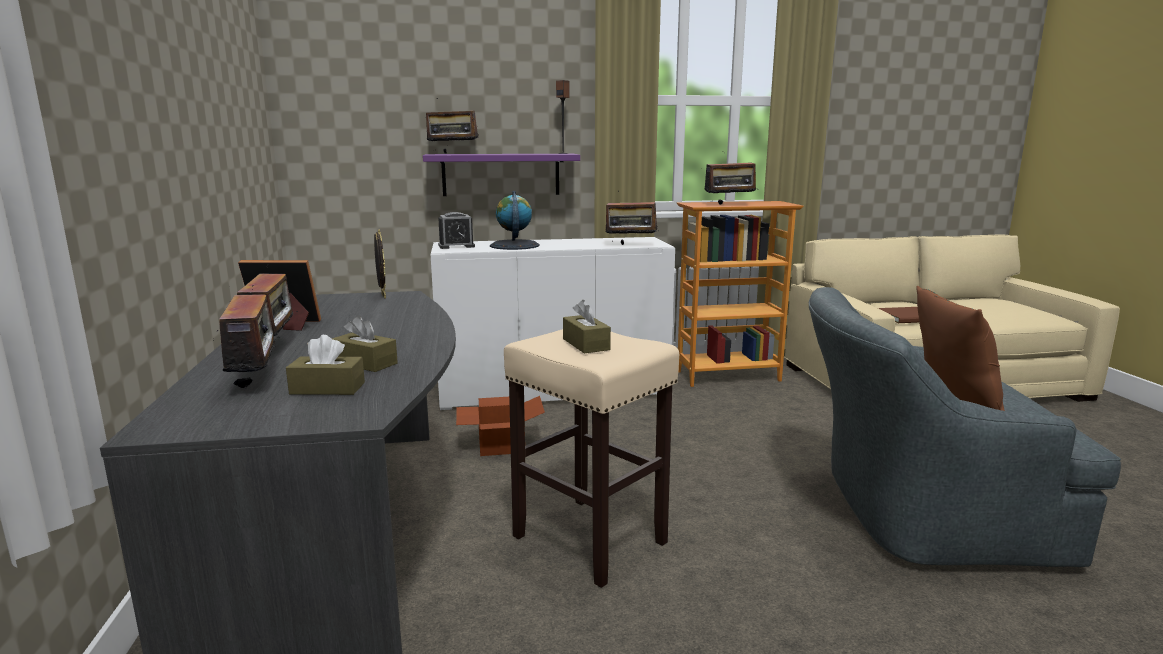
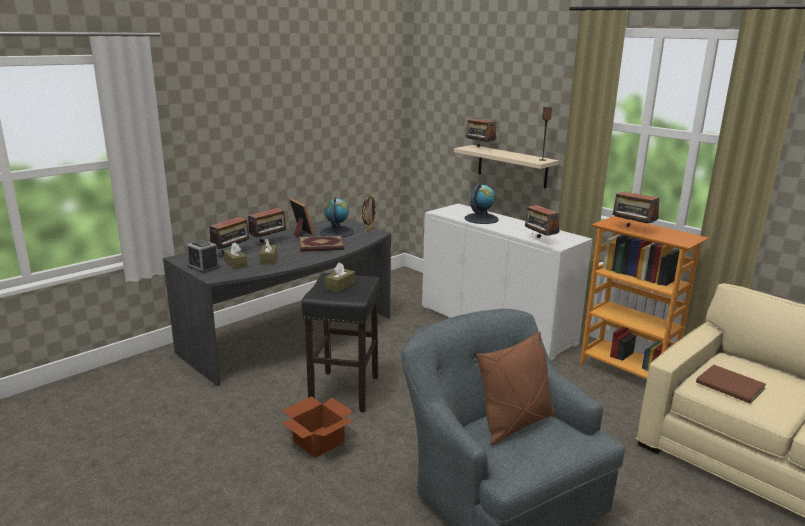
camera: 55 degrees right, 5 degrees up
(344, 309) = (336, 232): none -> globe
(384, 326) = (321, 246): none -> book
(456, 246) = (454, 210): alarm clock -> alarm clock (203, 267)
(499, 444) = (407, 336): cardboard box -> cardboard box (318, 441)
(501, 174) = (512, 166): purple shelf -> beige shelf
(591, 540) = (344, 391): beige stool -> black stool

